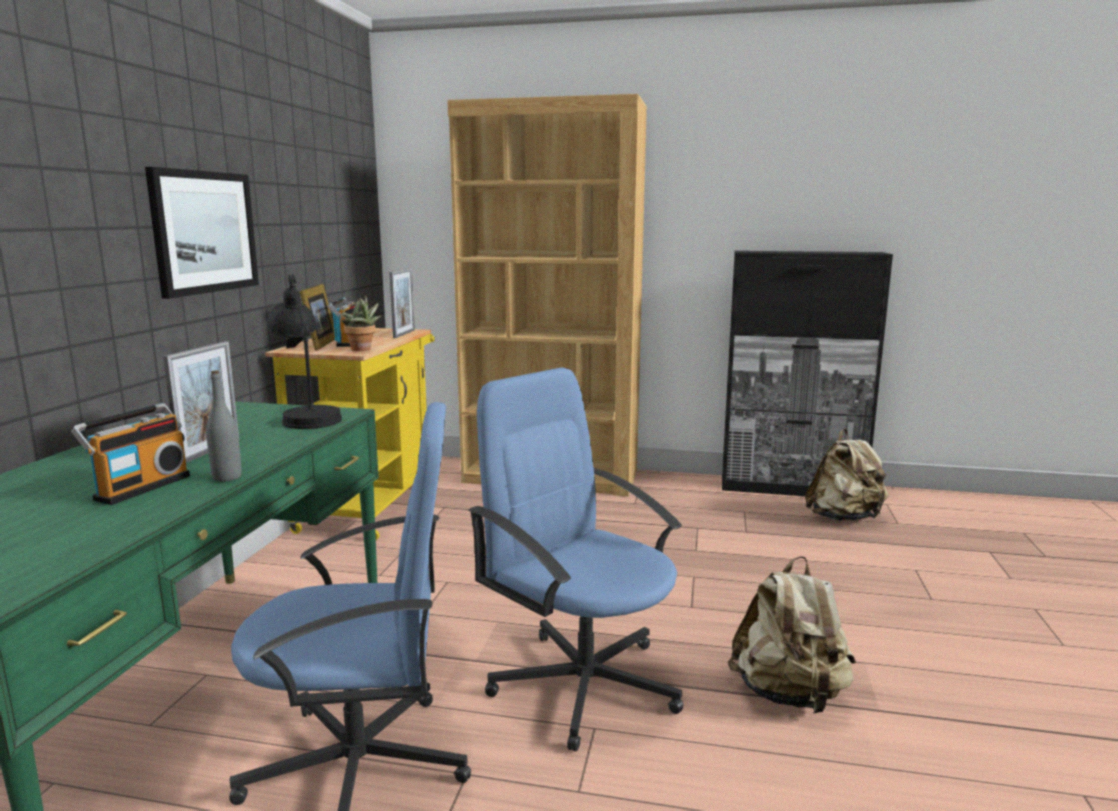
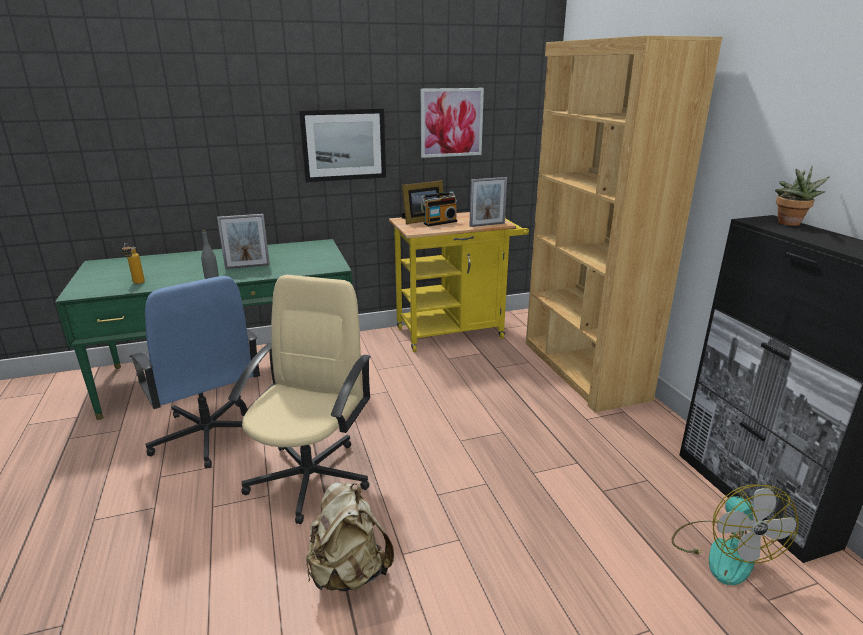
camera: 60 degrees right, 10 degrees up
(84, 533) = (137, 284): none -> bottle
(140, 487) = (192, 273): radio -> none
(306, 203) = (451, 122): none -> picture
(306, 415) = (323, 262): black table lamp -> none
(363, 350) = (422, 230): potted plant -> potted plant (790, 224)
(583, 683) = (310, 477): blue office chair -> beige office chair
(844, 518) = (722, 551): beige backpack -> fan

